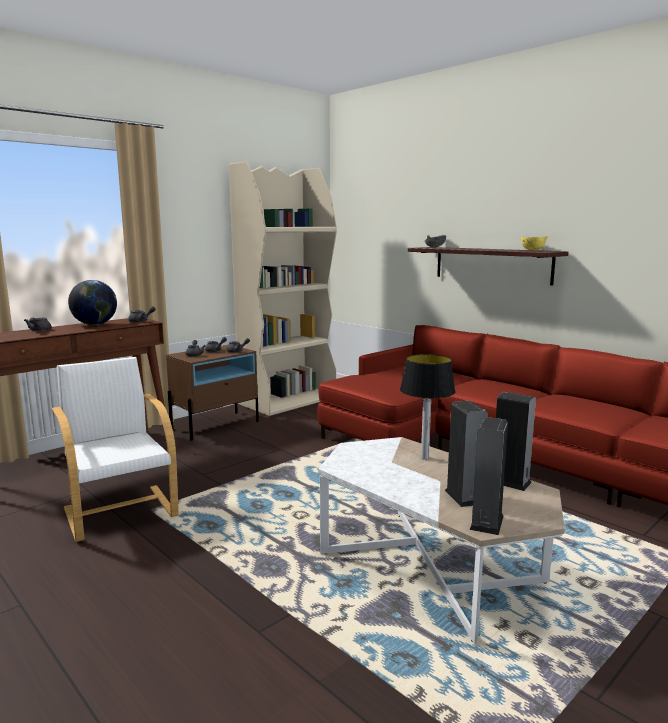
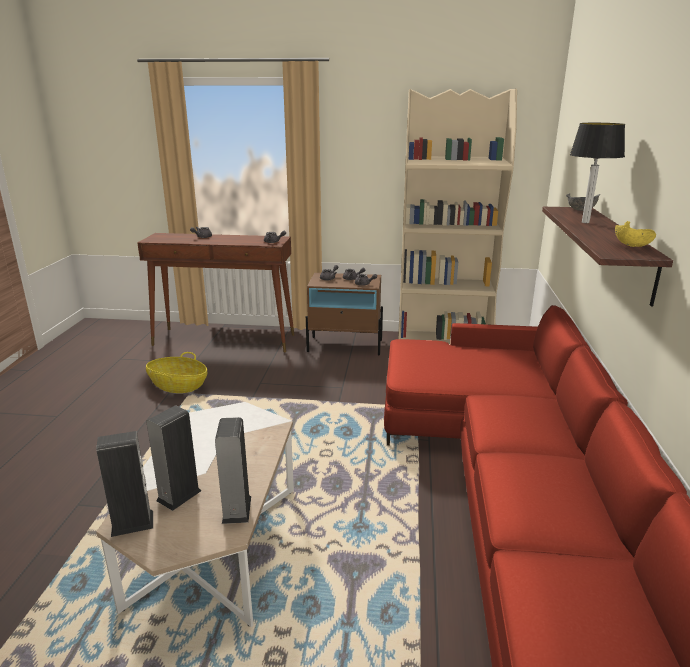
camera: 50 degrees right, 10 degrees up
(95, 324) = (242, 238): globe -> none
(120, 511) = (178, 386): white armchair -> basket
(425, 458) = (251, 448): table lamp -> table lamp (586, 222)

